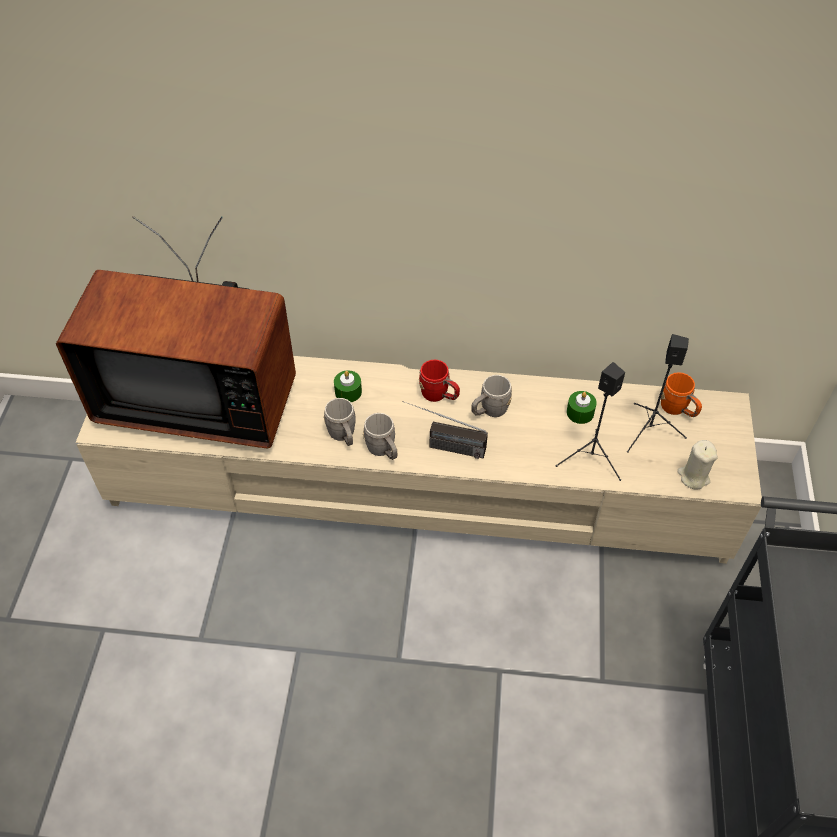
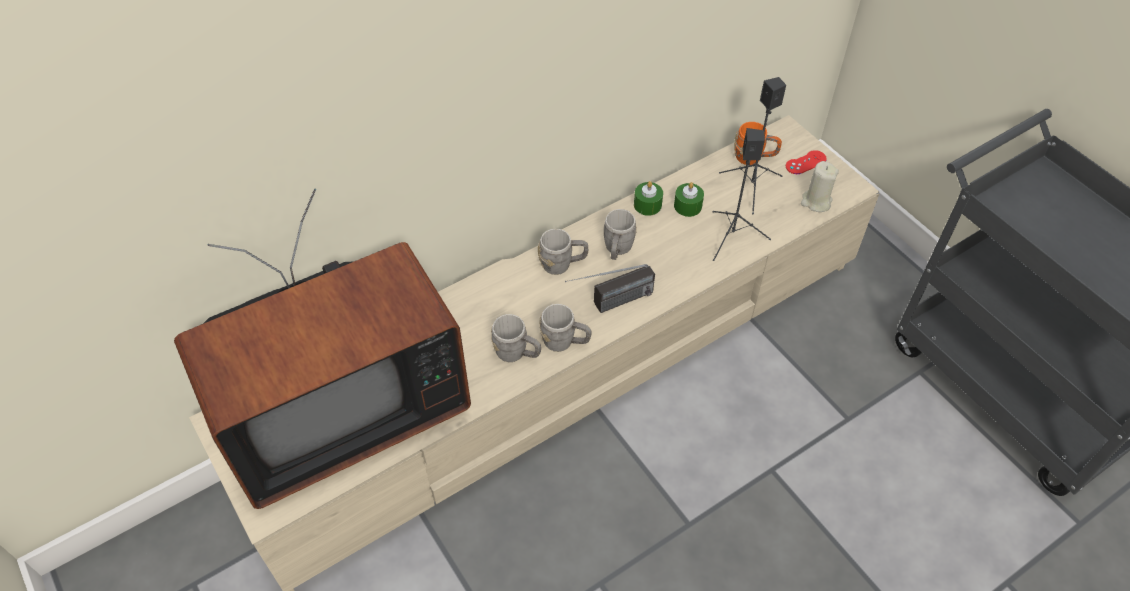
camera: 40 degrees left, 0 degrees up
(348, 392) = (480, 313): green candle -> green candle (647, 205)
(439, 395) = (563, 264): red mug -> grey mug
(720, 440) = (805, 162): none -> red game controller

